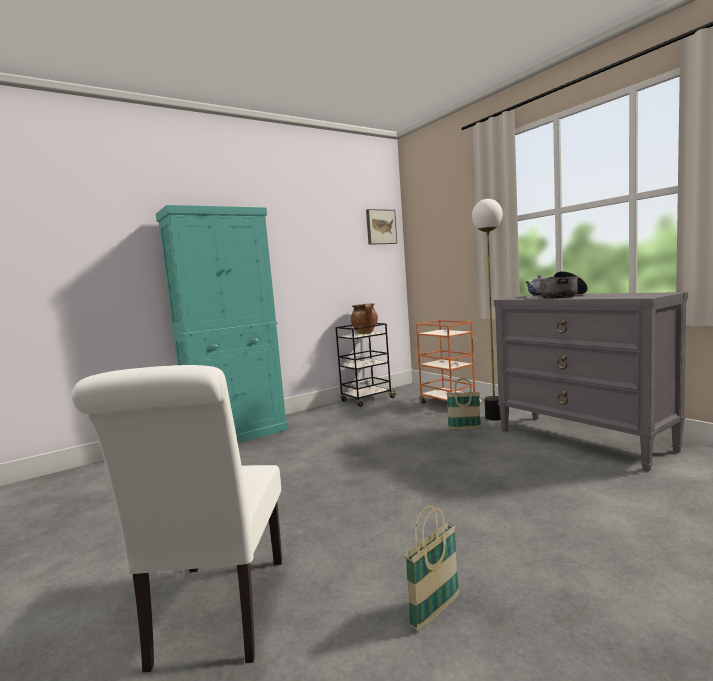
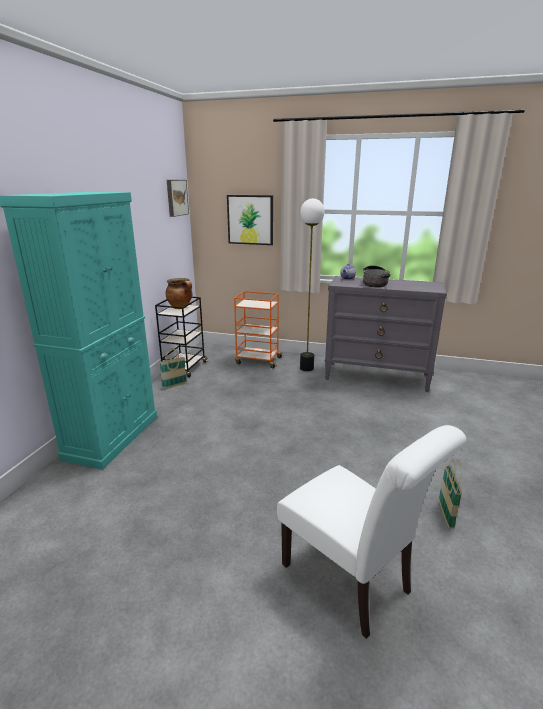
camera: 40 degrees left, 15 degrees up
(452, 241) = (250, 220): none -> picture
(464, 428) = (300, 382): basket -> basket (174, 385)

